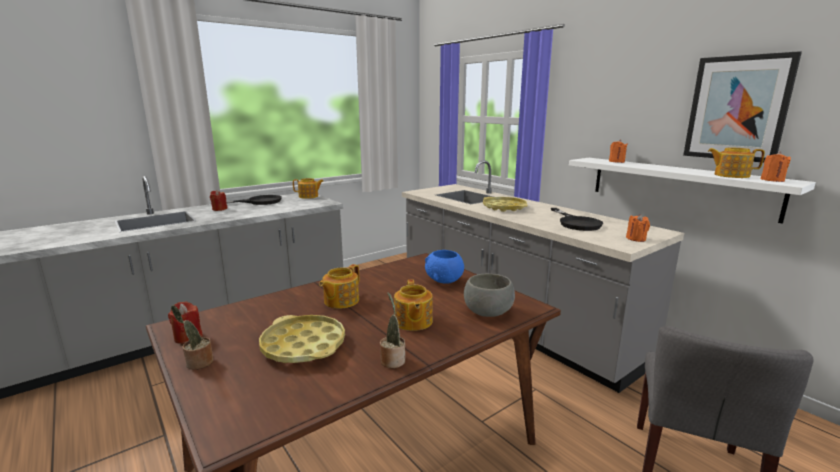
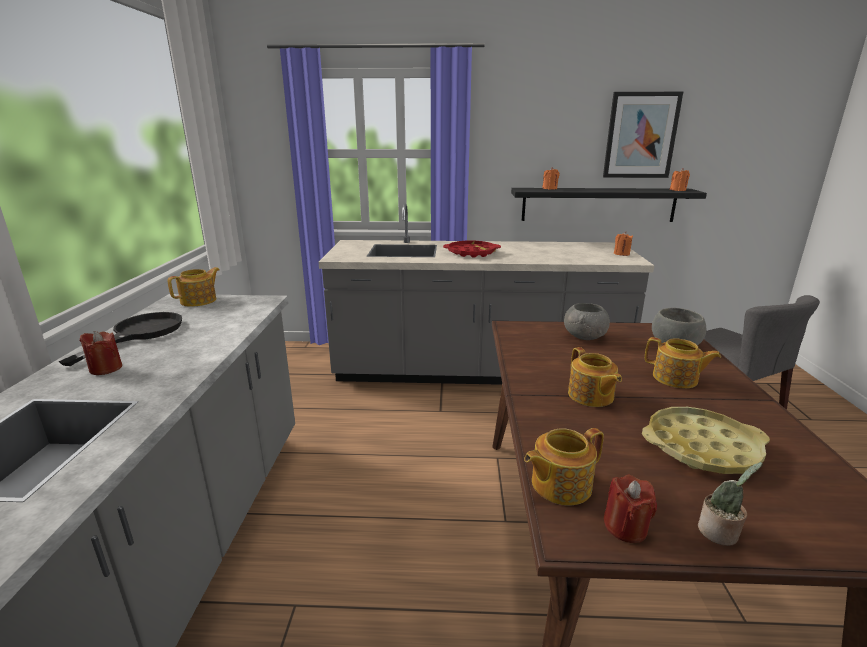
camera: 50 degrees left, 5 degrees up
(392, 360) = (757, 411): potted plant -> none
(444, 280) = (584, 337): blue bowl -> grey bowl
(504, 207) = (471, 253): yellow tray -> red tray
(576, 223) = (558, 252): black frying pan -> none
(678, 186) = (598, 204): white shelf -> black shelf
(730, 175) = (650, 190): teapot -> teapot (559, 484)

